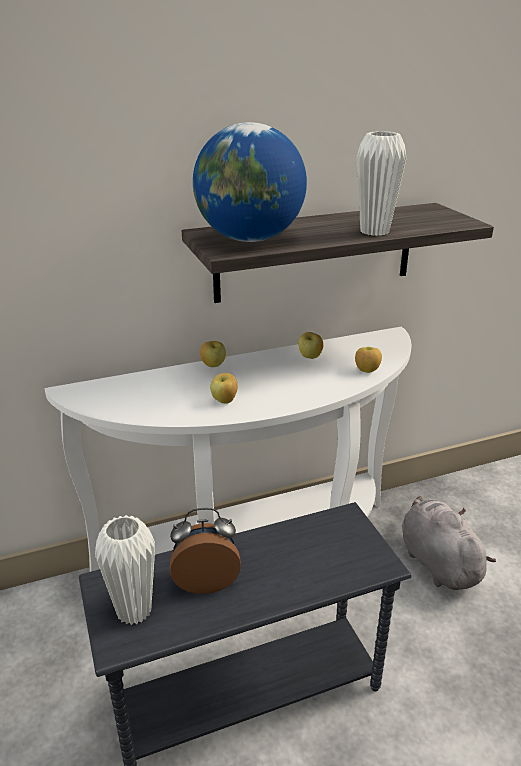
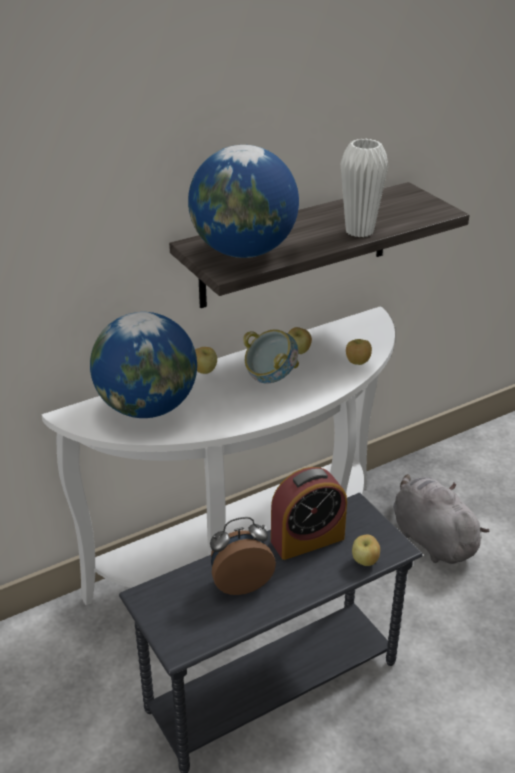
camera: 10 degrees left, 5 degrees up
(134, 611) = (184, 617): white vase -> none
(145, 391) = (147, 408): none -> globe
(225, 401) = (229, 410): apple -> apple (365, 561)
(275, 377) = (270, 379): none -> bowl
(289, 544) = (307, 540): none -> alarm clock

